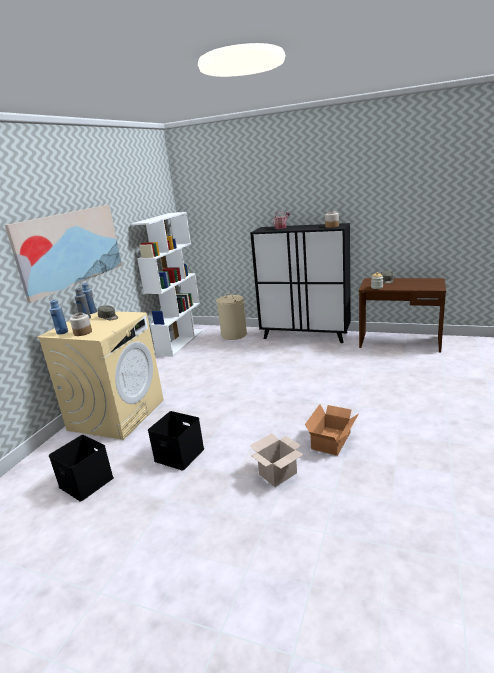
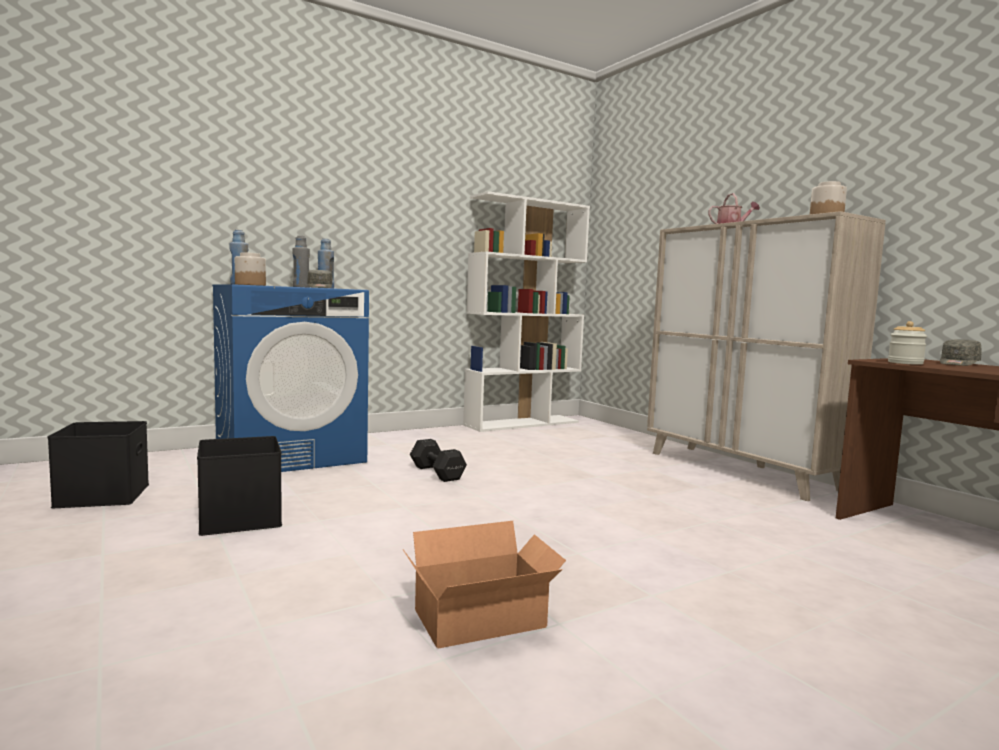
camera: 35 degrees right, 15 degrees down
(71, 248) = (332, 190): picture -> none
(117, 414) = (290, 455): beige washing machine -> blue washing machine
(204, 390) = (436, 472): none -> black dumbbell
(234, 335) = (613, 437): beige laundry basket -> none
(277, 474) = (279, 613): cardboard box -> none
(305, 335) = (741, 471): black cabinet -> beige cabinet

